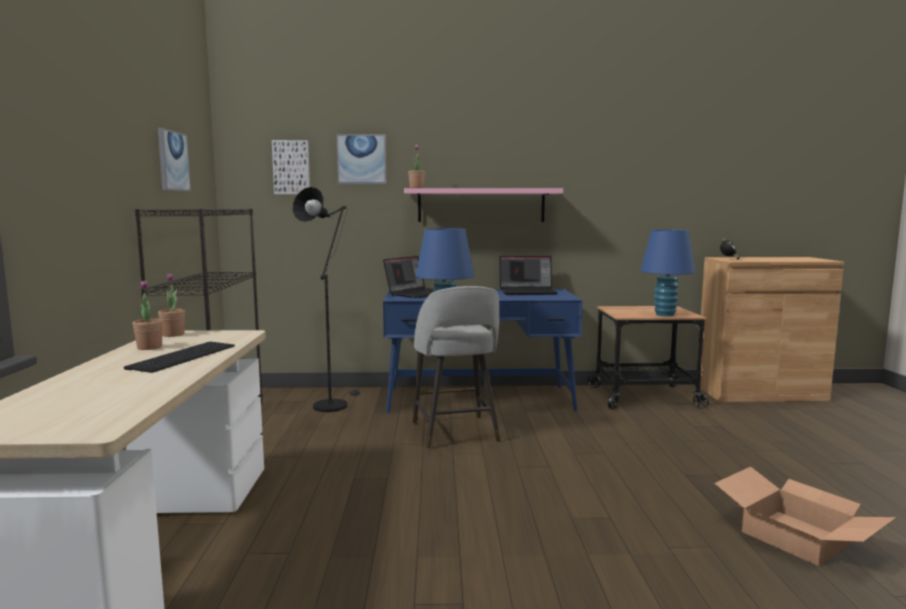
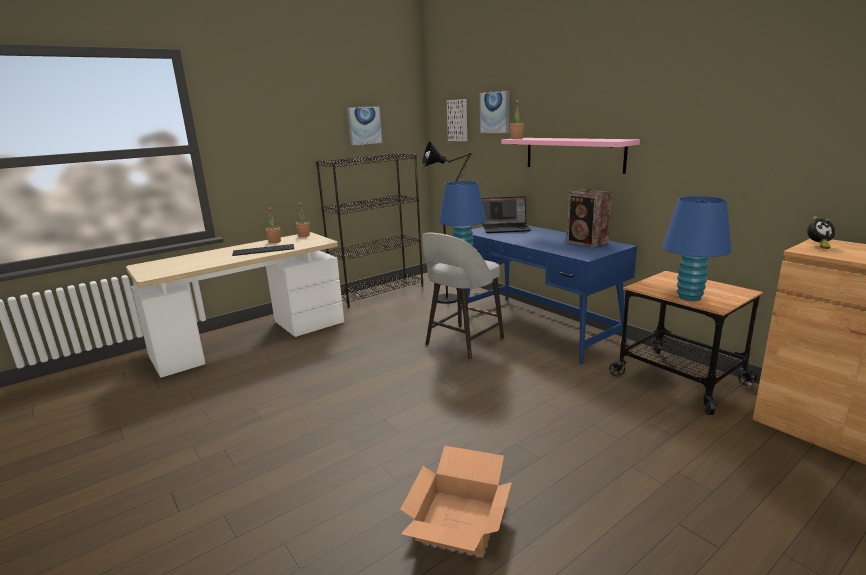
camera: 55 degrees right, 10 degrees up
(528, 292) = (587, 243): laptop -> speaker

